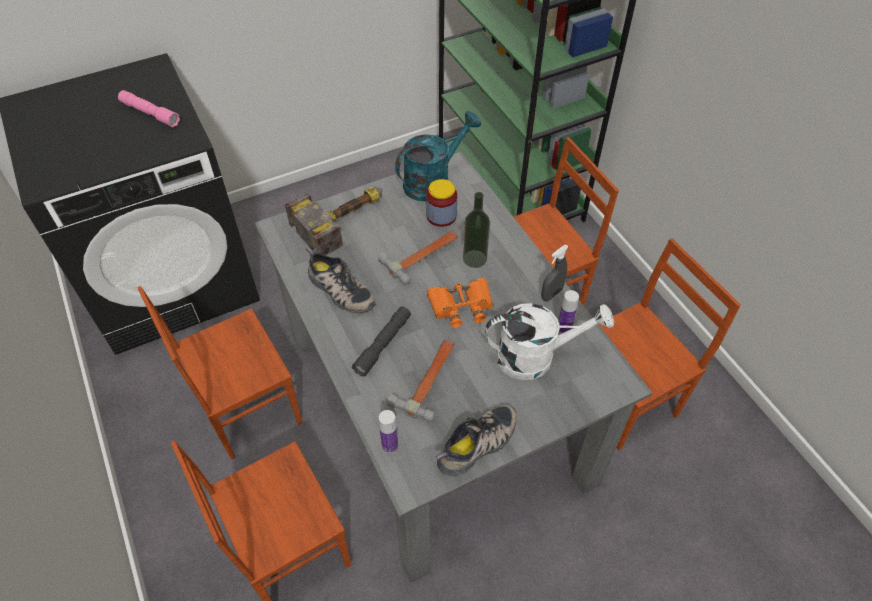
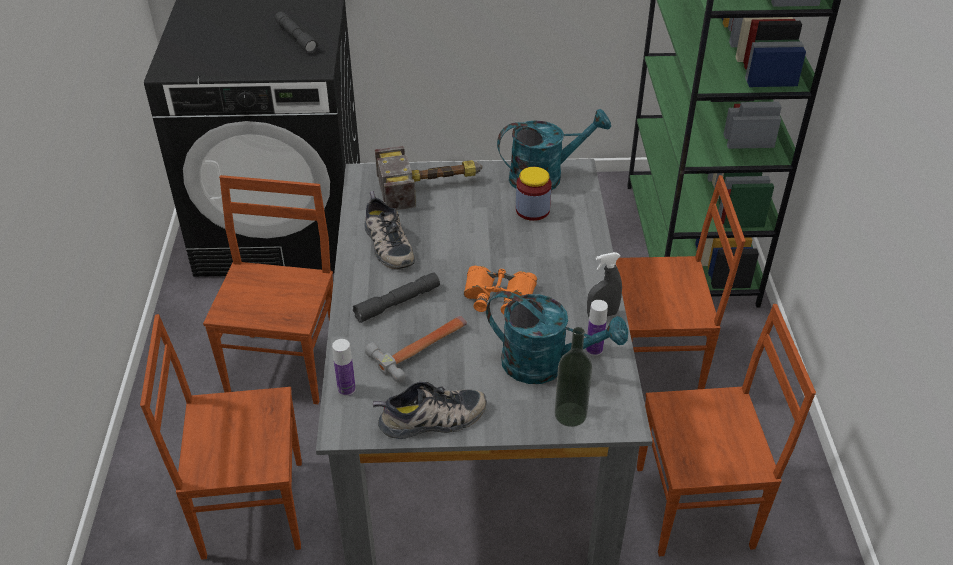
camera: 25 degrees right, 10 degrees down
(150, 113) = (296, 38): pink flashlight -> grey flashlight
(247, 408) = (285, 366): brown chair -> brown chair turned 105 degrees clockwise
(423, 256) = (489, 239): hammer -> none
(474, 258) = (541, 258): bottle -> bottle (570, 414)
(536, 356) = (546, 364): white watering can -> turquoise watering can

